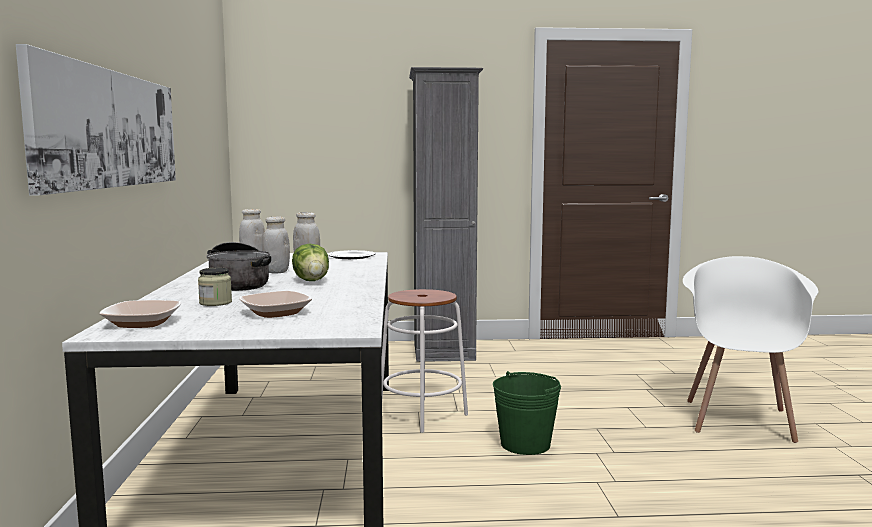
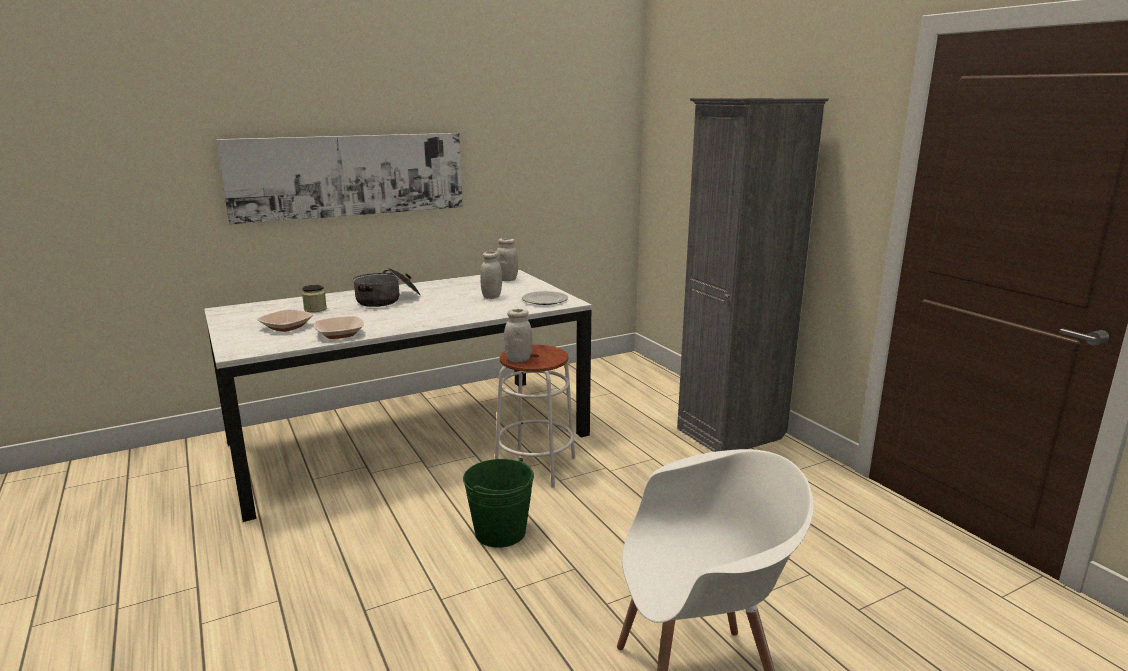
camera: 65 degrees right, 10 degrees up
(142, 323) = (250, 309): bowl -> bowl (339, 334)
(276, 272) = (444, 297): white jar -> white jar (518, 359)
(312, 281) = (412, 312): lettuce -> none

